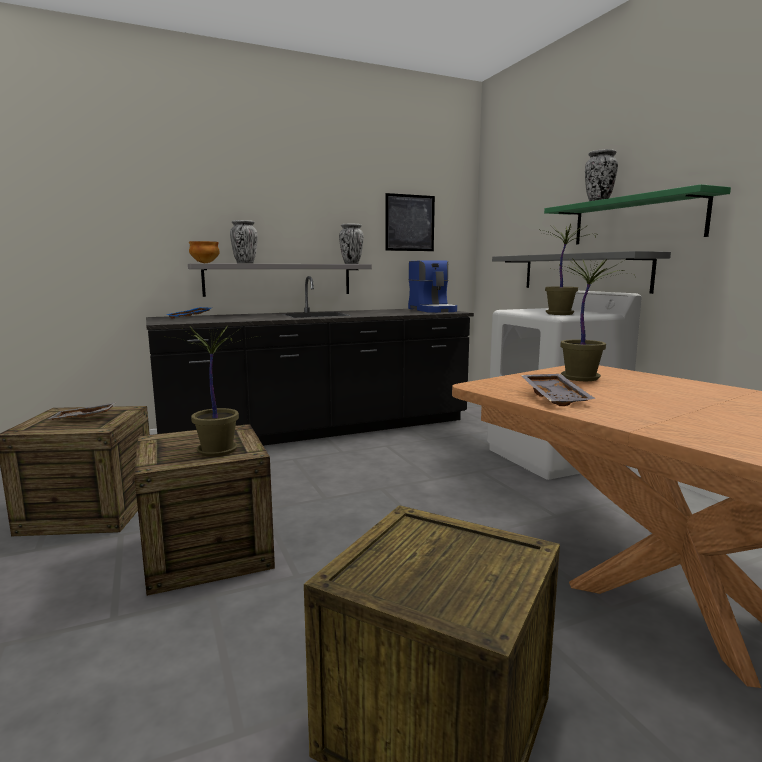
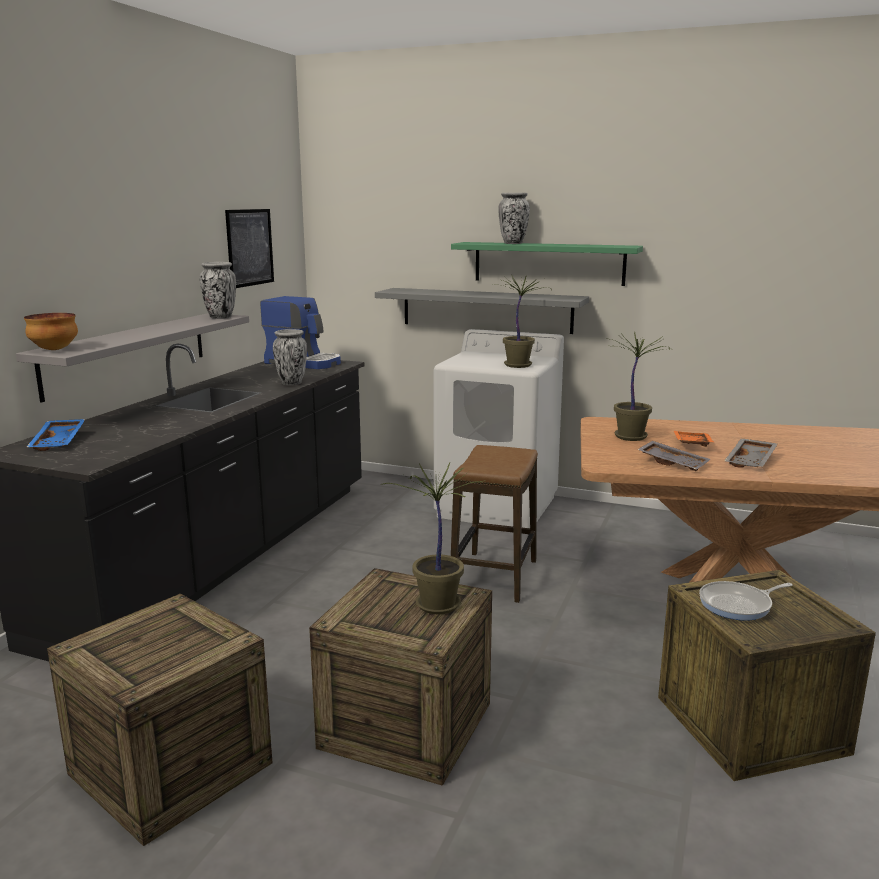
camera: 45 degrees left, 5 degrees up
(83, 419) = (164, 640): grey tray -> grey tray (751, 461)
(245, 263) = (107, 340): vase -> vase (291, 383)
(416, 546) = (738, 605): none -> frying pan
(452, 497) = (494, 576): none -> stool
(630, 392) = (691, 445): none -> orange tray

